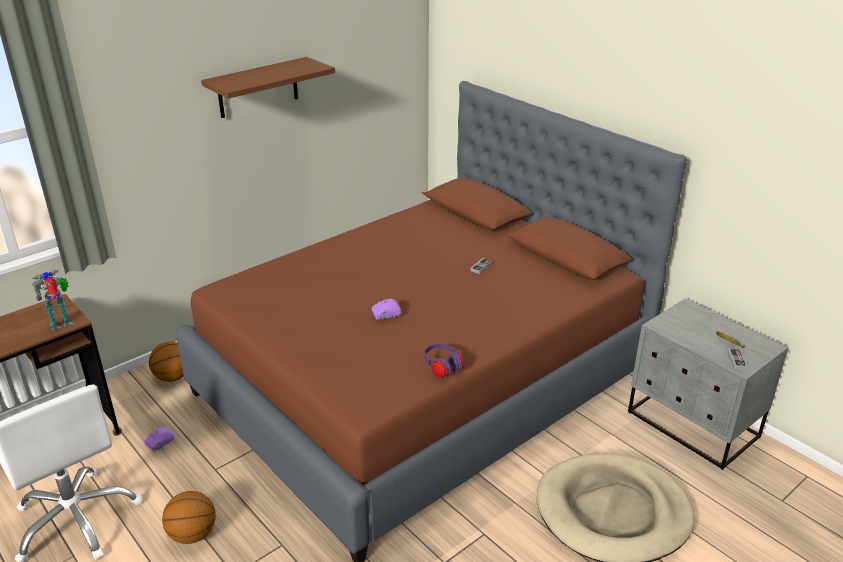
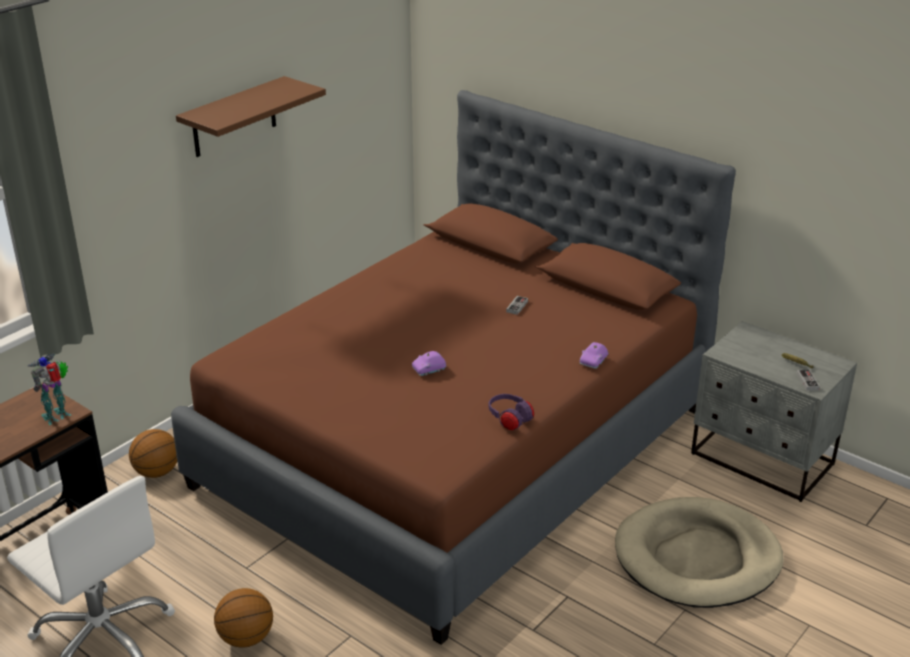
camera: 10 degrees left, 0 degrees up
(160, 443) = (171, 547): purple toy car -> purple toy car (594, 361)

